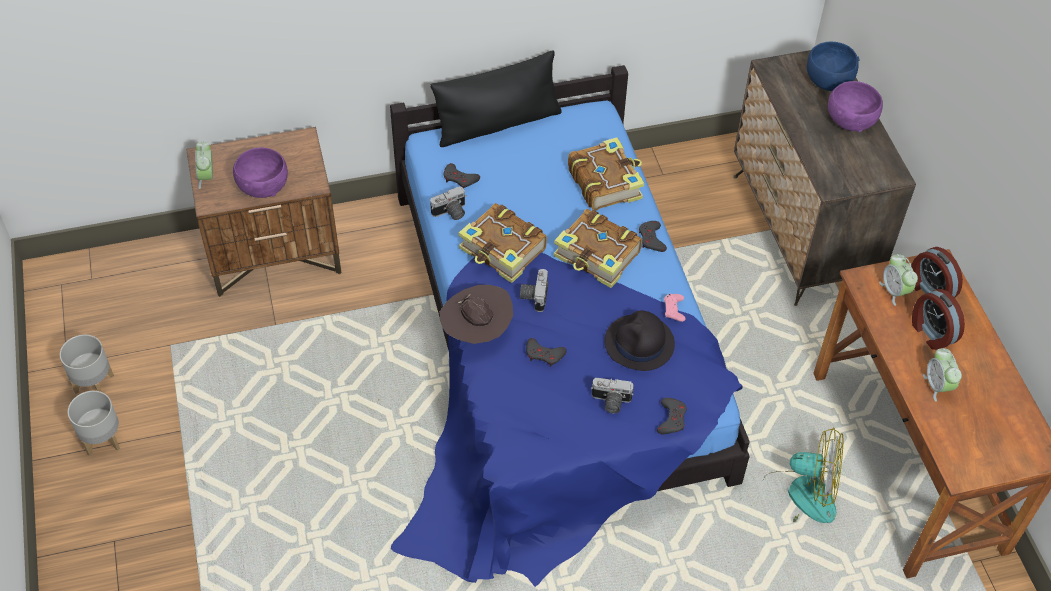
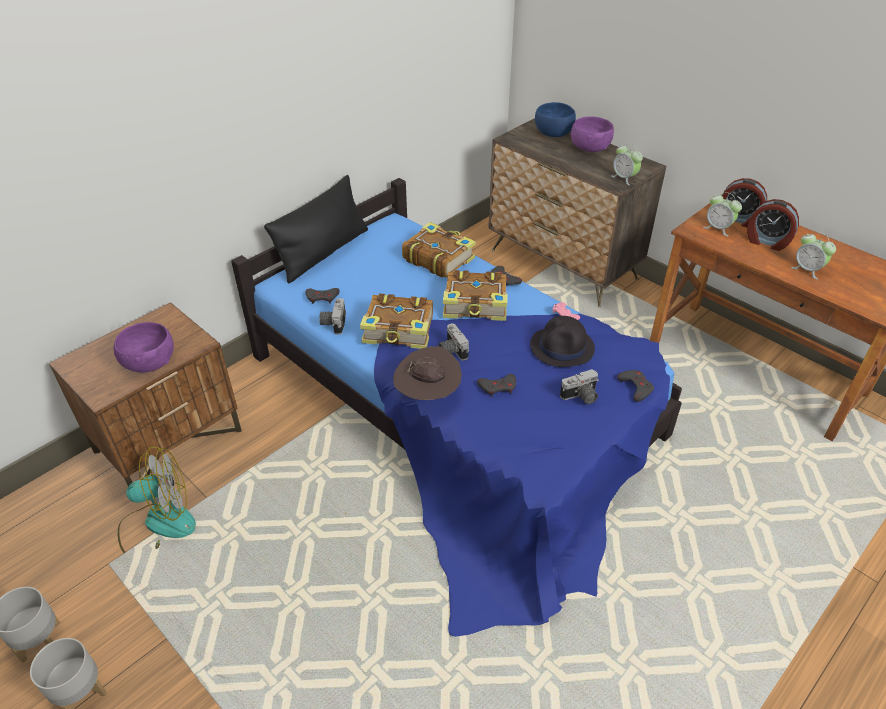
camera: 30 degrees left, 10 degrees down
(207, 177) = (85, 377): alarm clock -> alarm clock (624, 178)
(450, 213) = (333, 323): camera -> camera turned 150 degrees clockwise
(799, 496) = (715, 423): fan -> fan (158, 524)

